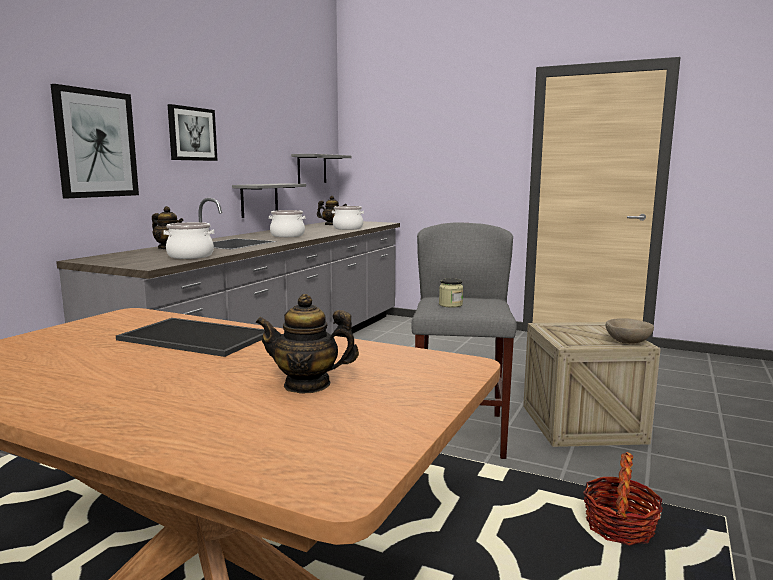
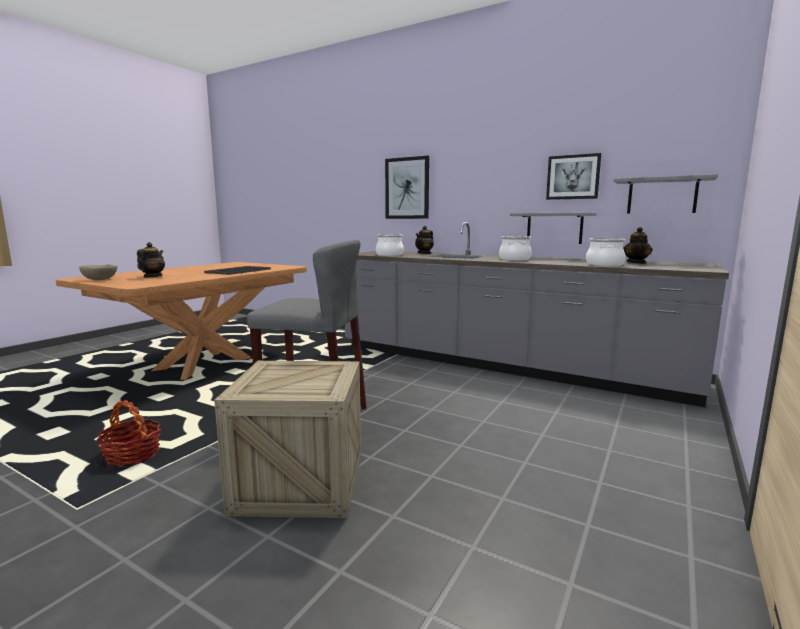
camera: 95 degrees right, 0 degrees up
(191, 134) = (478, 174): picture -> picture (573, 177)
(450, 305) = (293, 299): jar -> none
(628, 342) = (250, 389): beige bowl -> beige bowl (100, 280)

